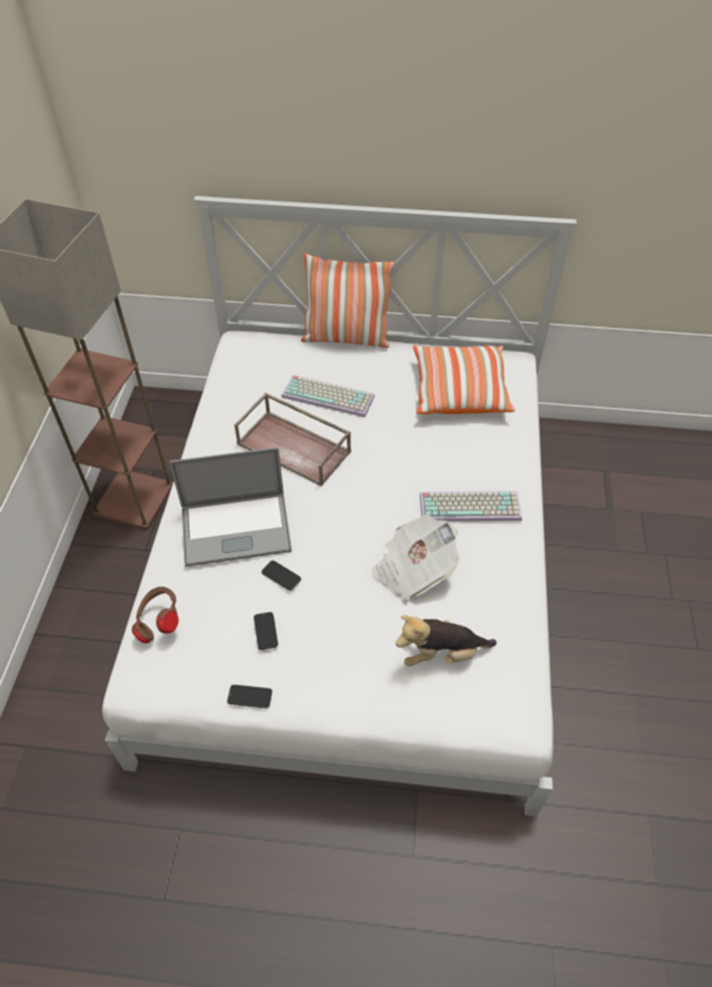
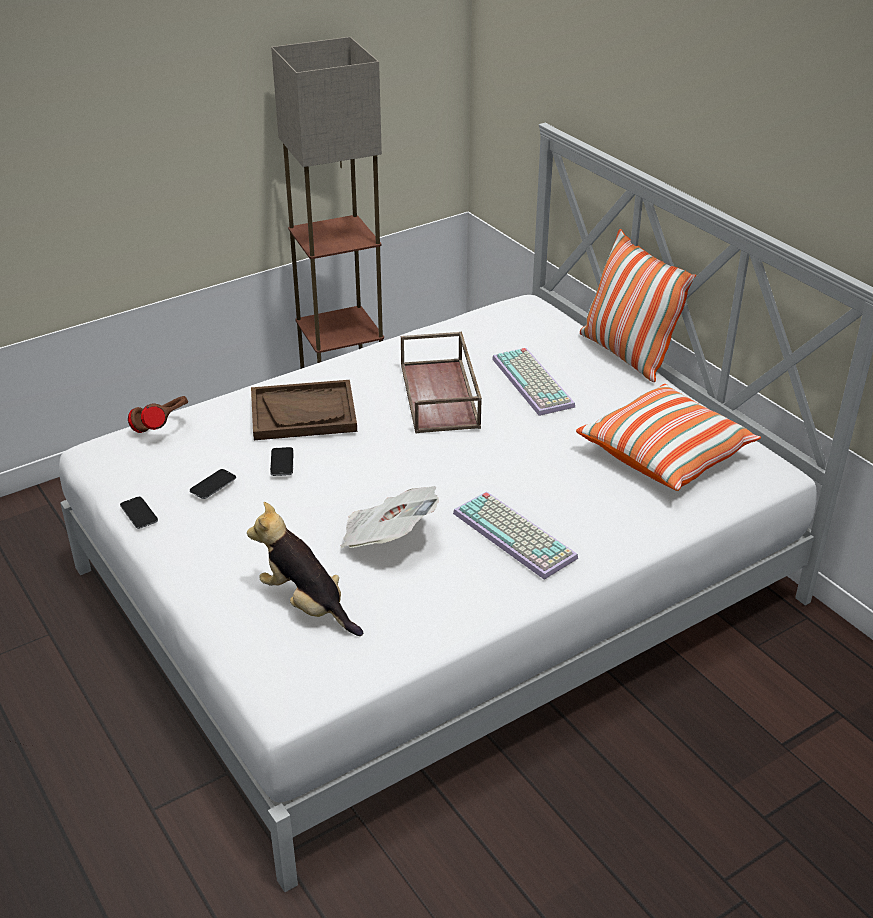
camera: 50 degrees right, 15 degrees down
(236, 529) = (303, 413): laptop -> brown tray

